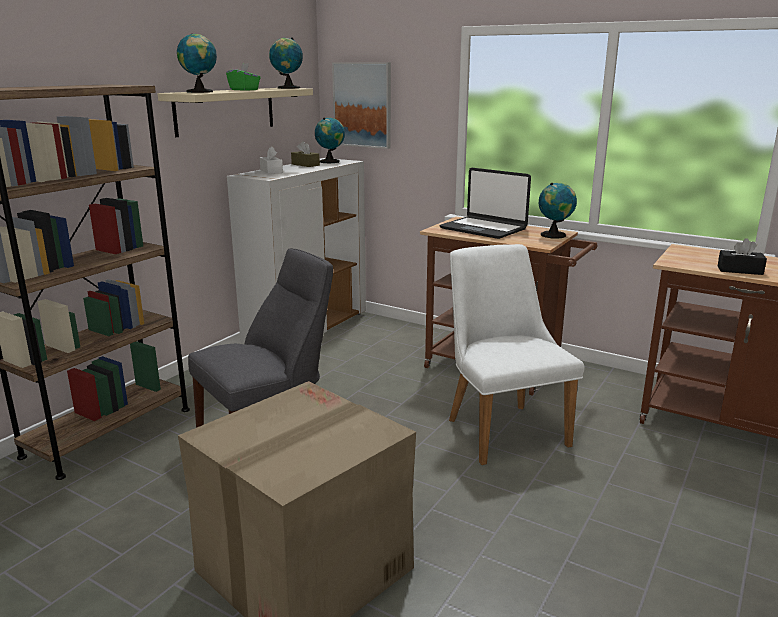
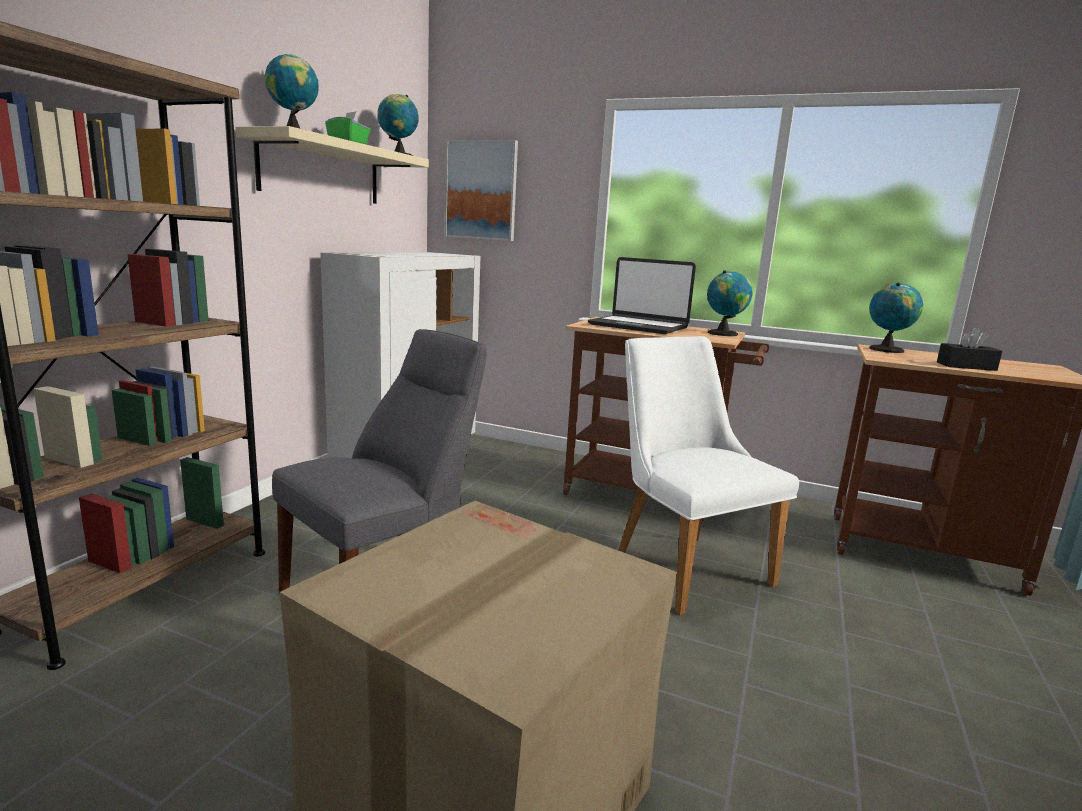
camera: 10 degrees left, 5 degrees down
(271, 171) = (376, 253): white tissue box -> none
(305, 165) = (414, 253): brown tissue box -> none
(330, 161) = (442, 253): globe -> globe (886, 349)

